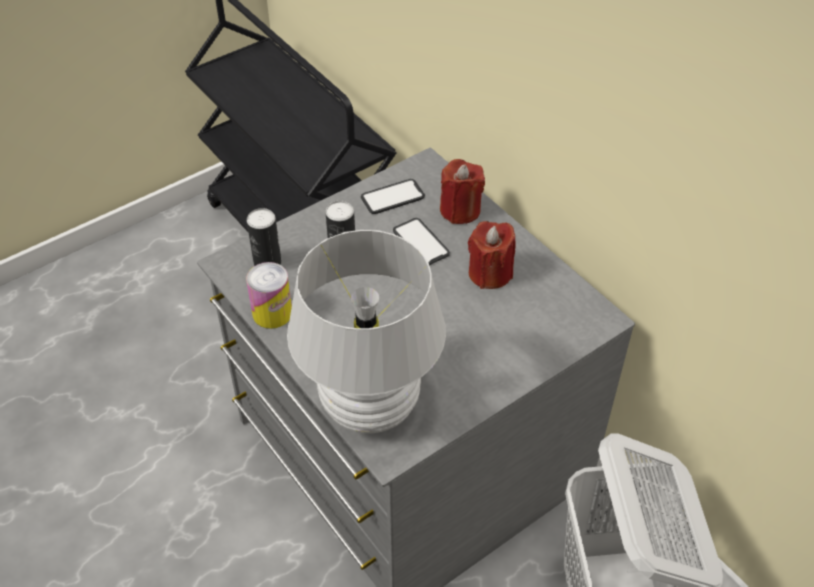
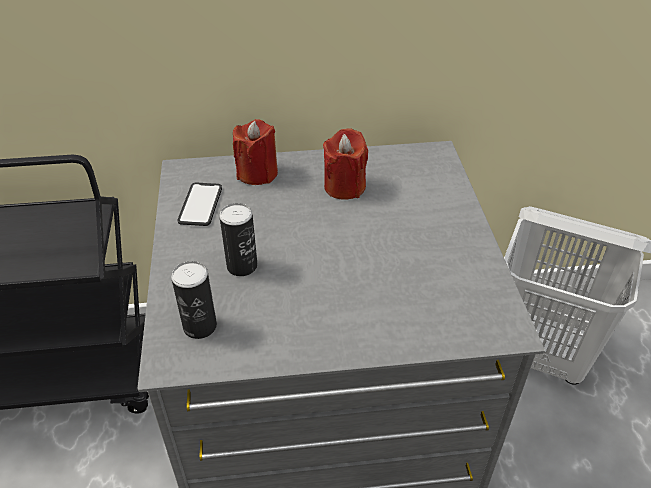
camera: 60 degrees left, 5 degrees down
(272, 313) = (274, 349): can -> none
(370, 407) = (448, 322): white table lamp -> none
(421, 242) = (273, 210): phone -> none

